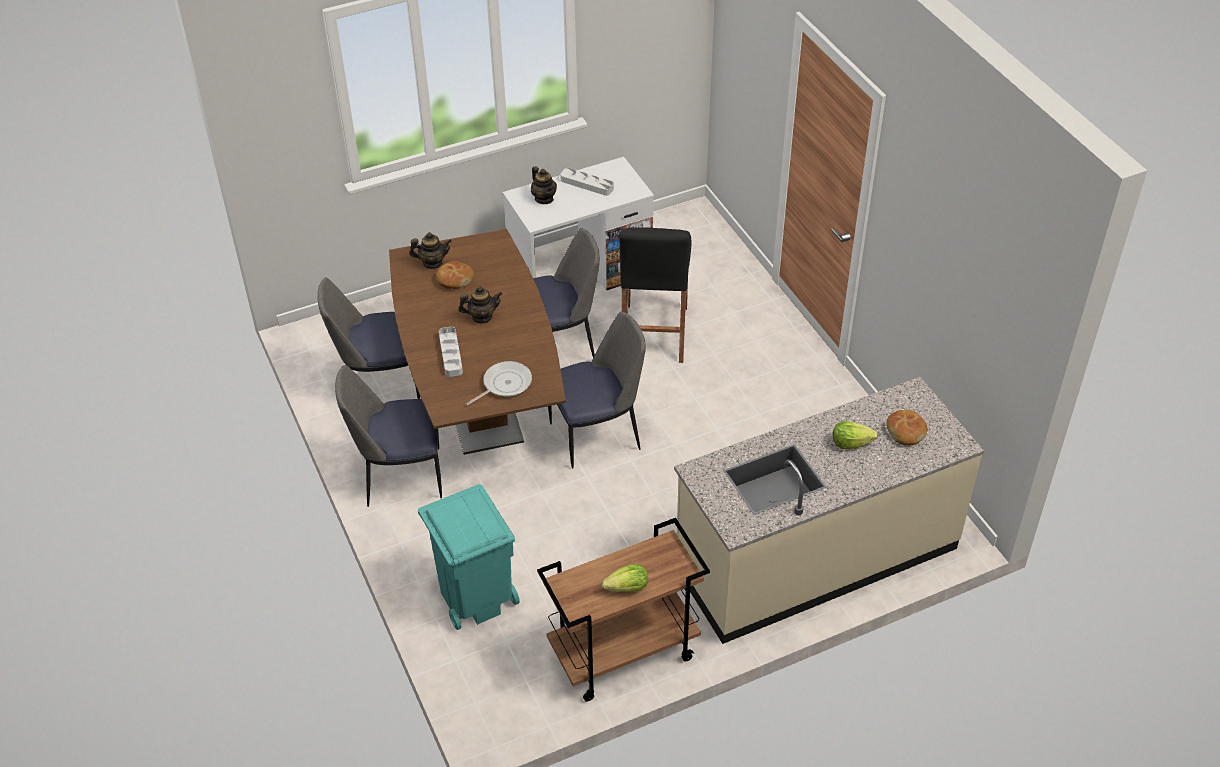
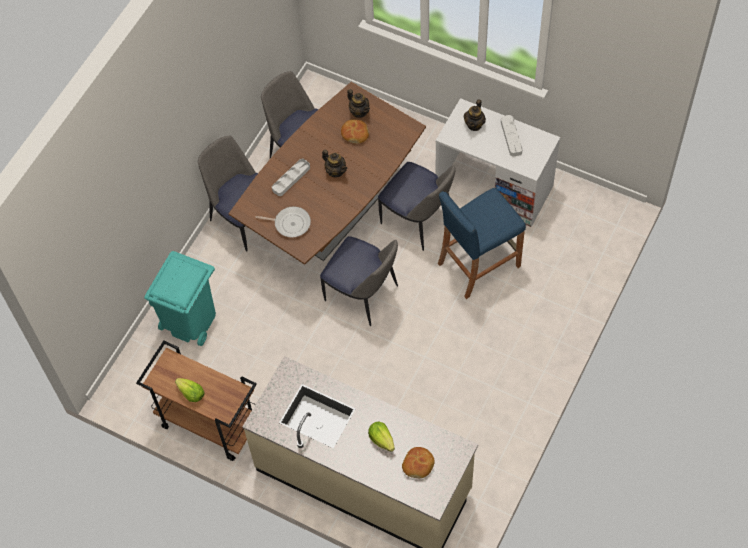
camera: 55 degrees right, 15 degrees up
(654, 333) = (479, 264): black stool -> blue stool

